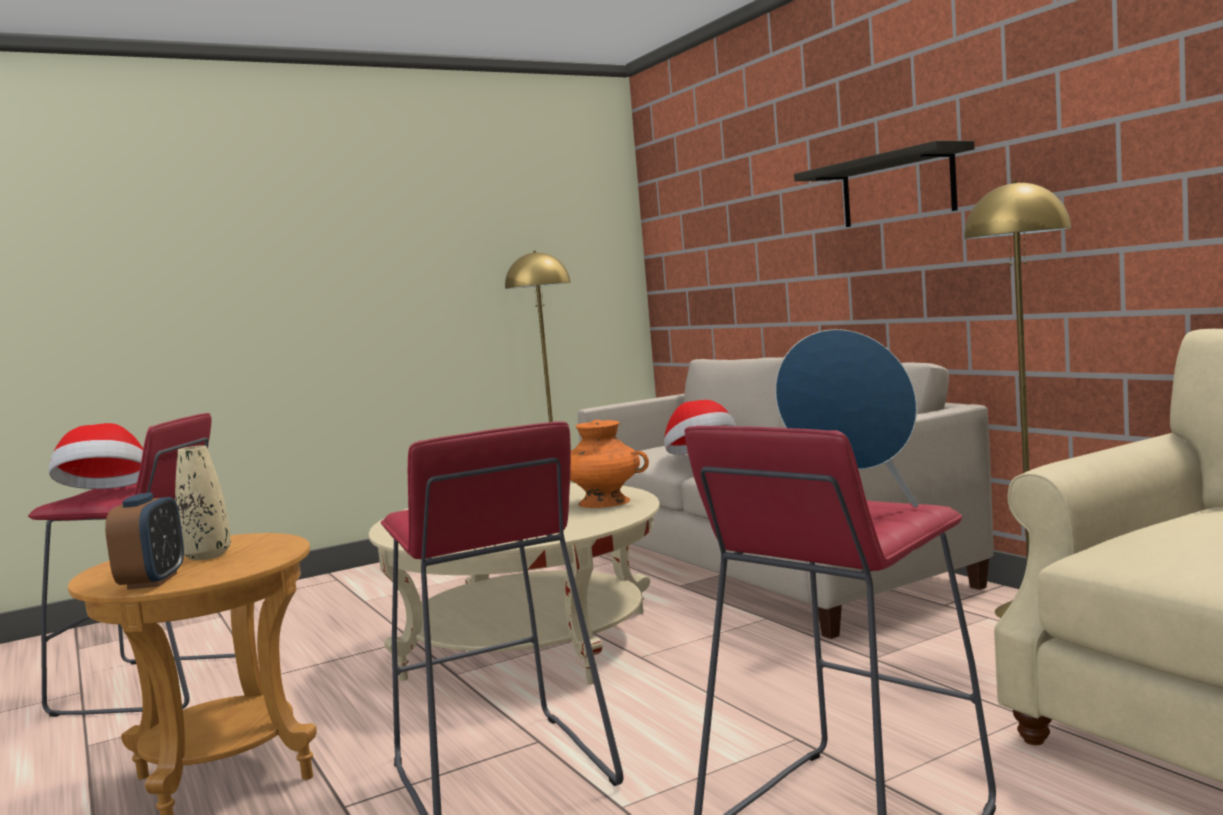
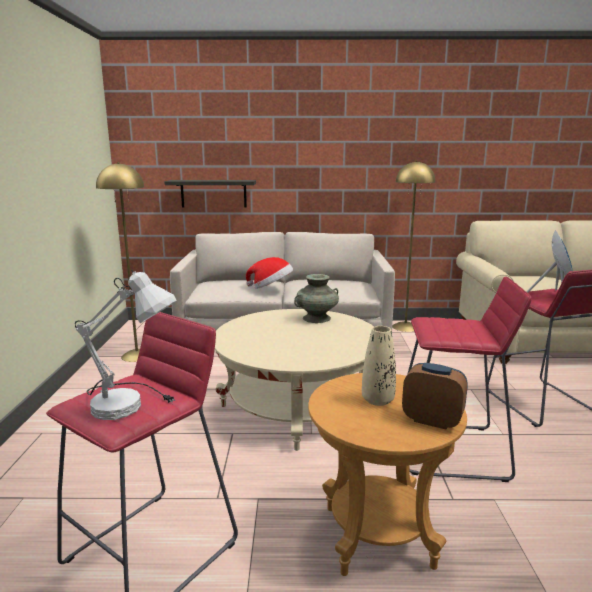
camera: 60 degrees left, 10 degrees up
(106, 494) = (132, 403): hat -> white table lamp
(603, 502) = (316, 318): orange vase -> turquoise vase
(897, 188) = (333, 152): shelf -> shelf (213, 193)

